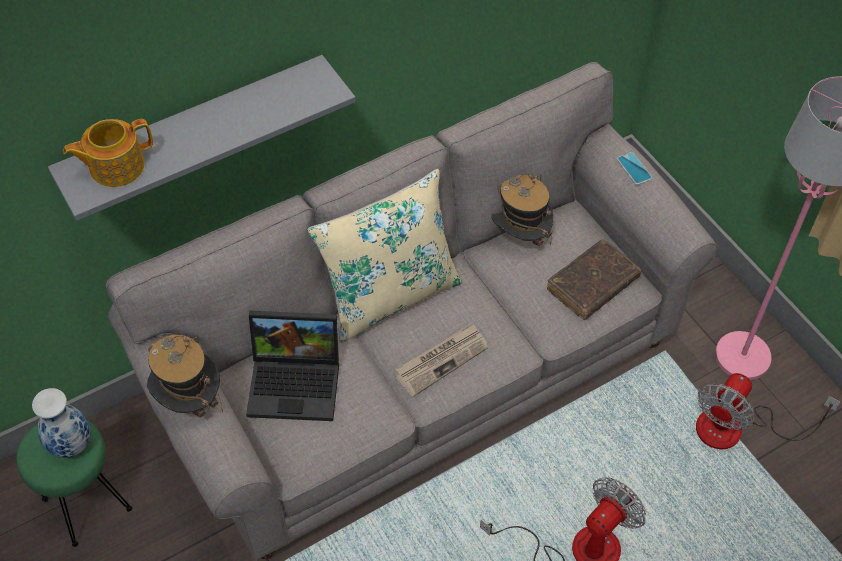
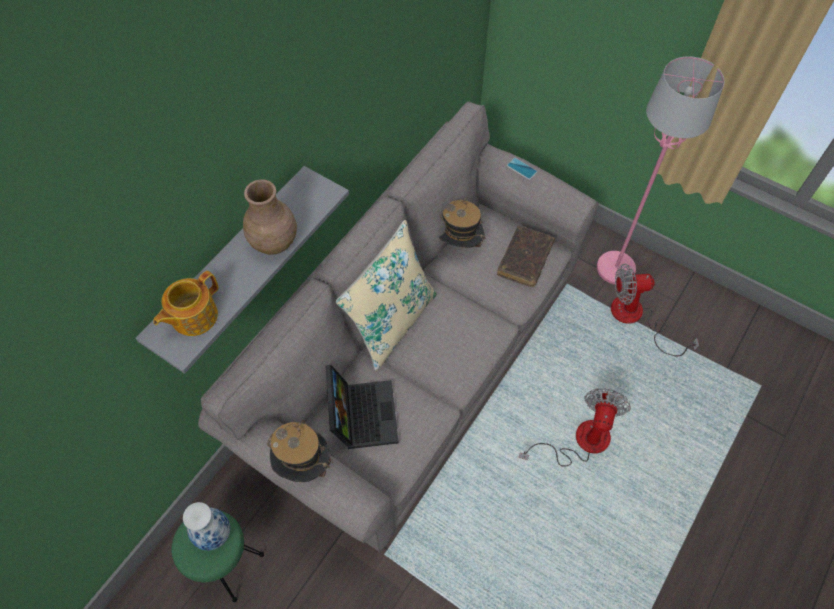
camera: 25 degrees left, 5 degrees up
(241, 123) = (274, 243): none -> brown vase
(297, 382) = (361, 413): laptop -> laptop turned 75 degrees counterclockwise
(441, 360) = (452, 355): newspaper -> none
(736, 429) = (636, 318): fan -> fan turned 75 degrees clockwise

